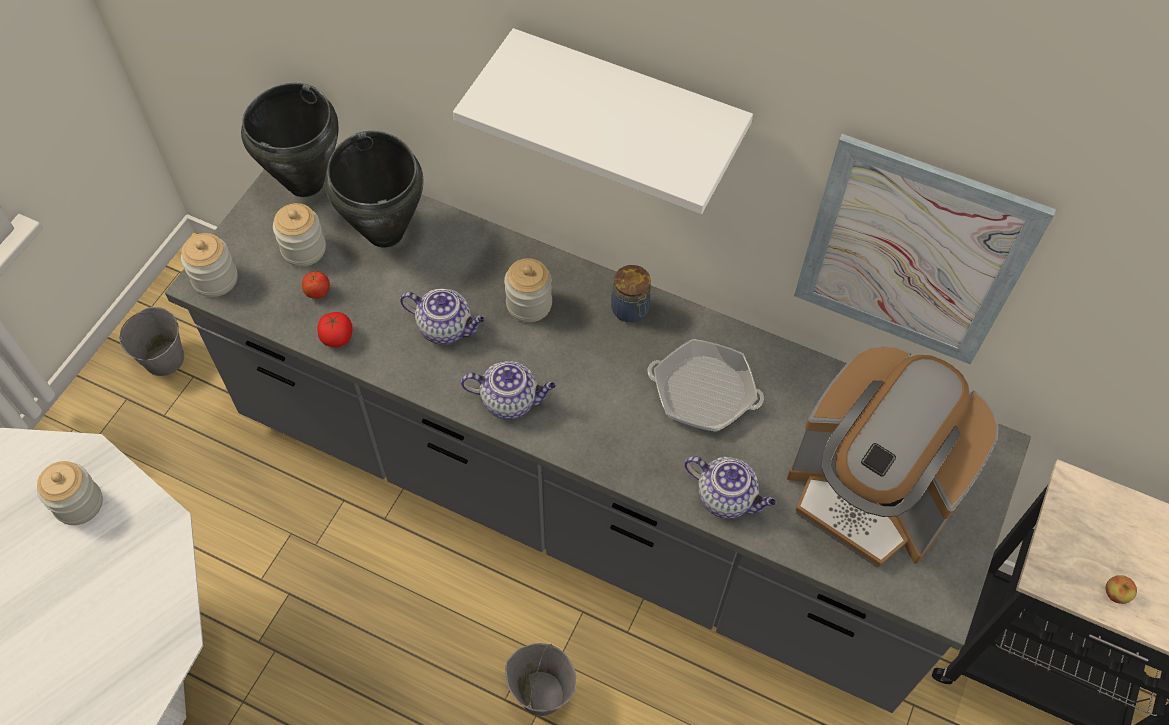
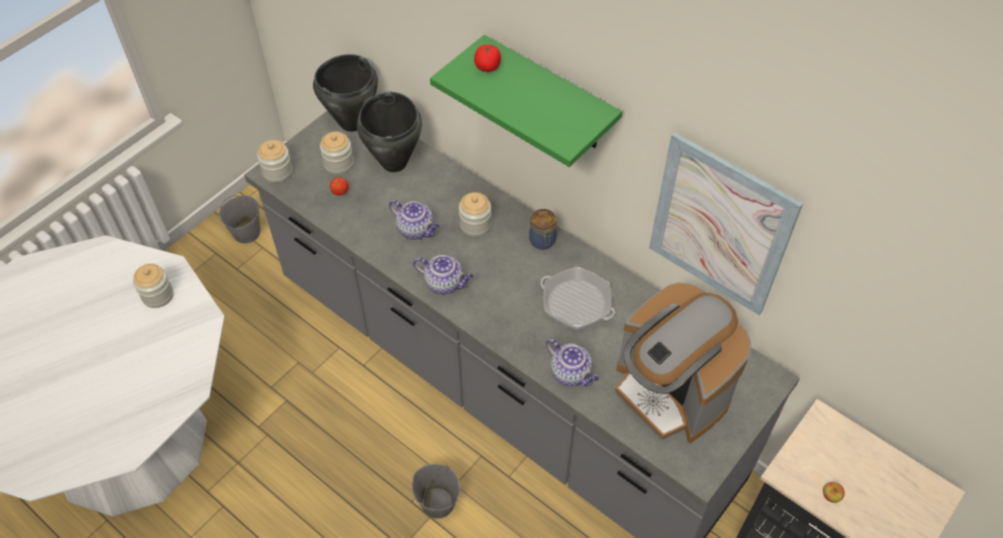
camera: 15 degrees right, 5 degrees down
(337, 337) = (344, 222): tomato -> tomato (487, 67)
(628, 105) = (549, 96): white shelf -> green shelf

